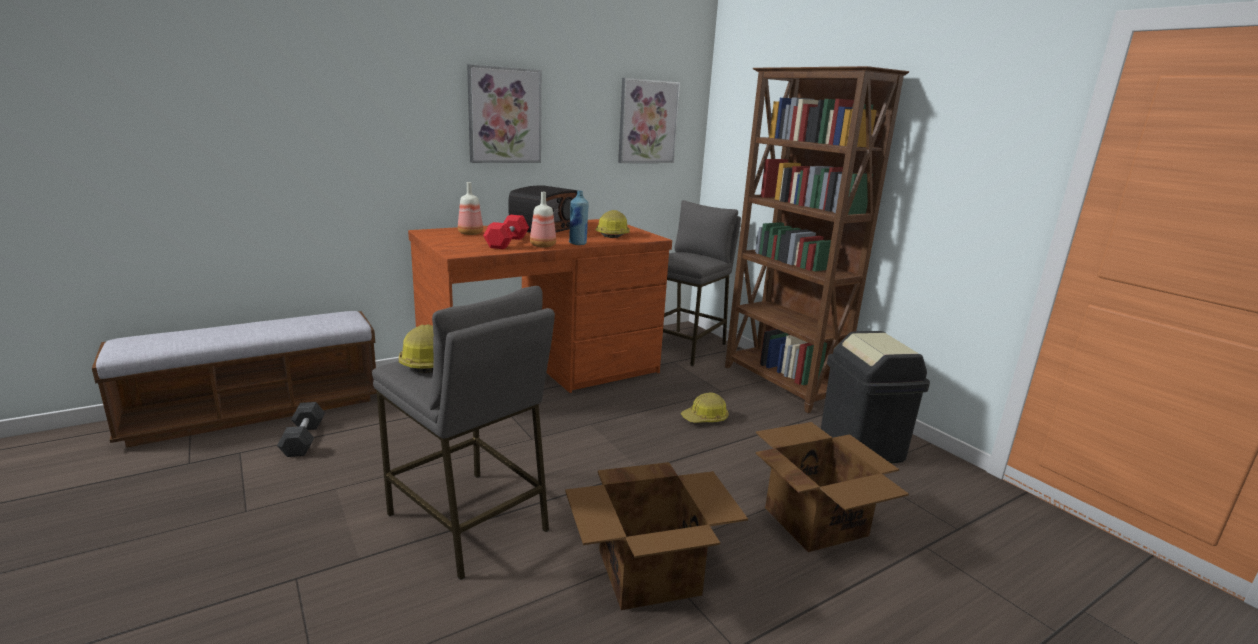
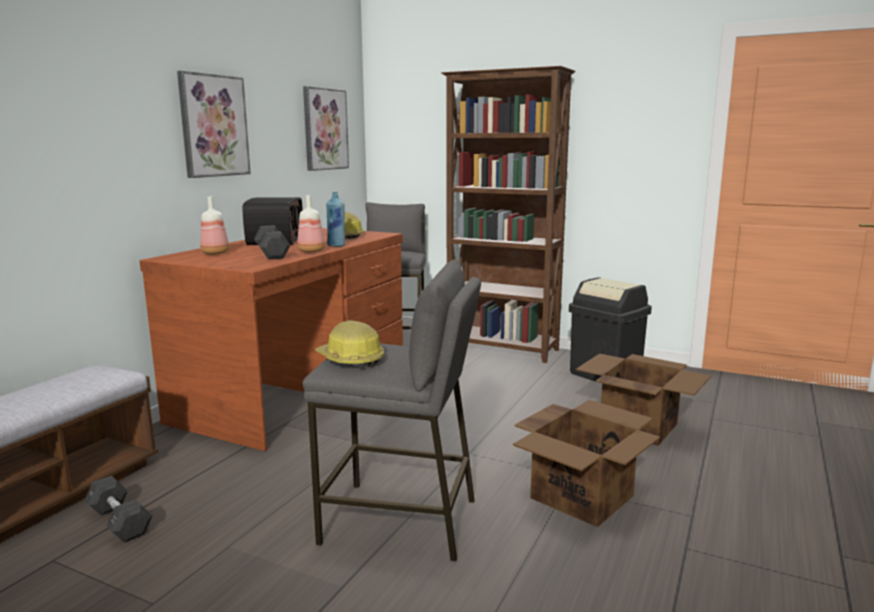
camera: 30 degrees left, 5 degrees down
(507, 242) = (272, 254): red dumbbell -> grey dumbbell
(705, 418) = (481, 387): hard hat -> none

